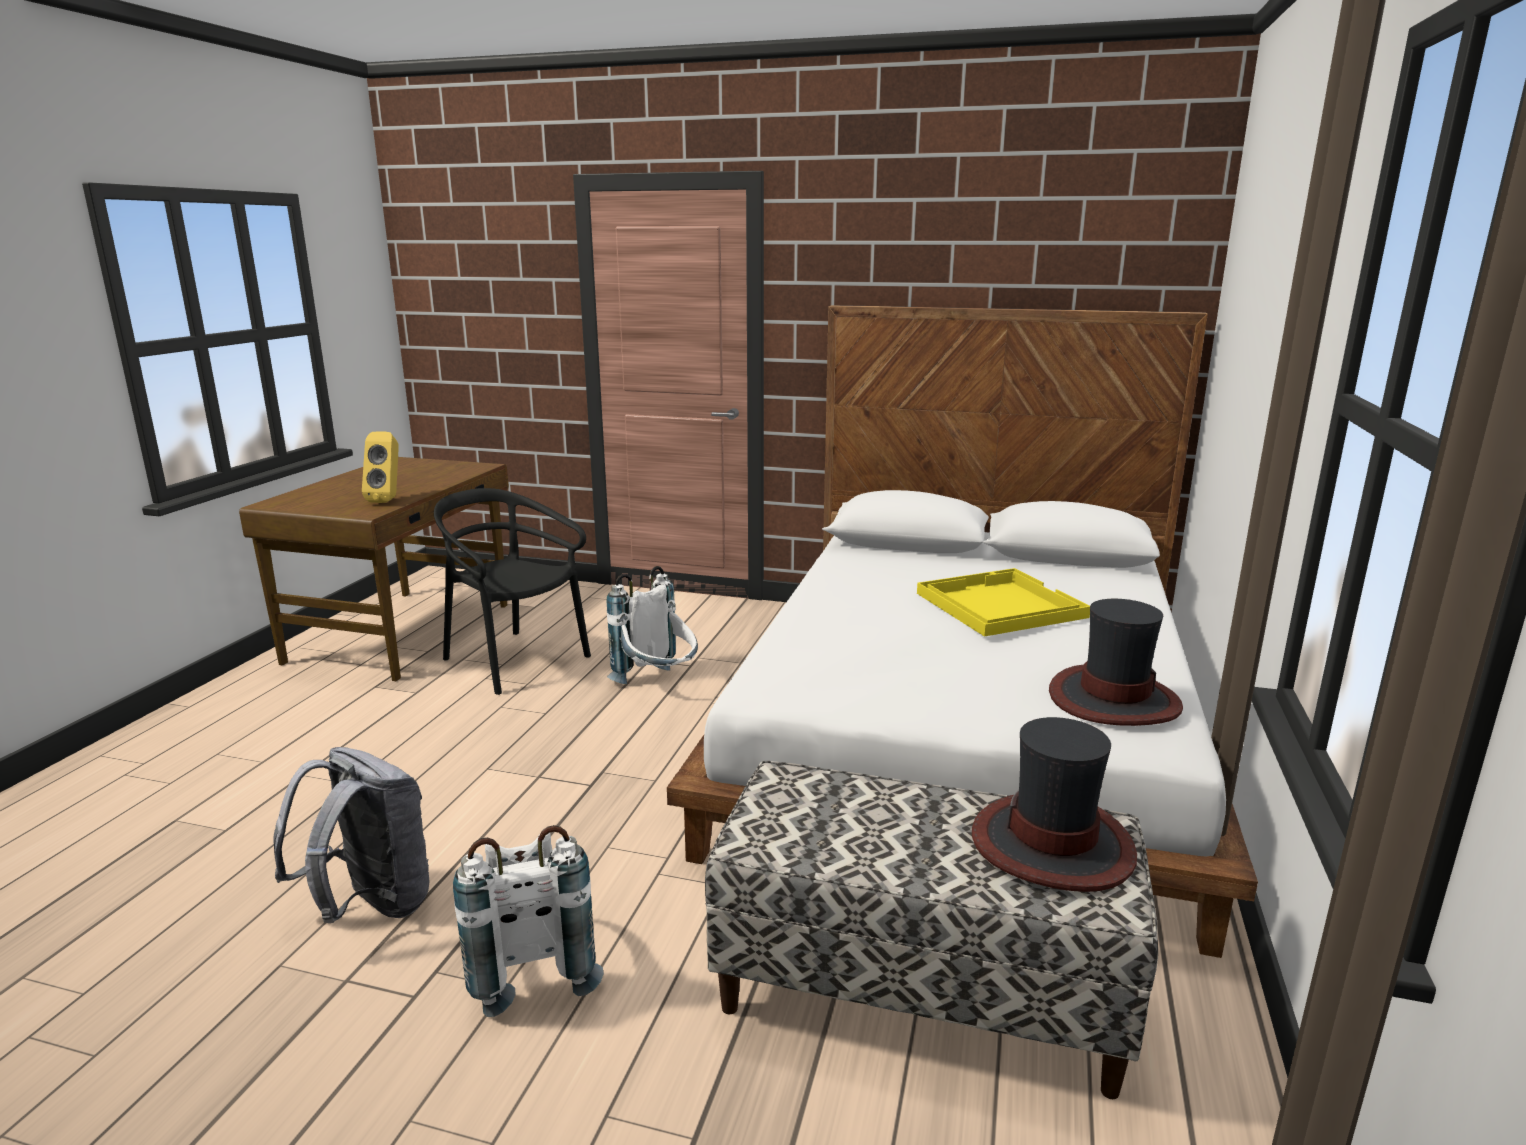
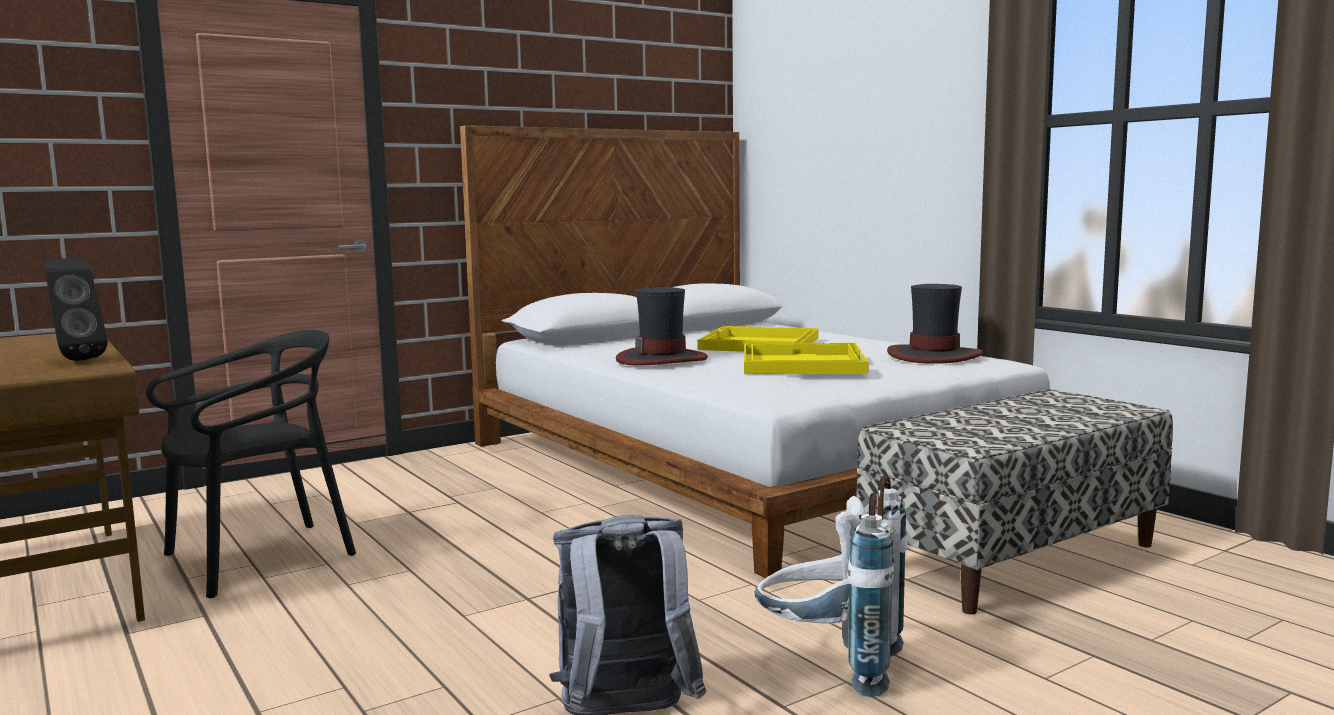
camera: 50 degrees left, 10 degrees down
(388, 500) = (77, 360): yellow speaker -> black speaker
(514, 660) = (259, 558): black chair -> black chair turned 150 degrees clockwise
(658, 685) = (465, 520): white backpack -> none
(918, 652) = (801, 363): none -> yellow tray
(1053, 844) = (1062, 404): hat -> hat (662, 359)

